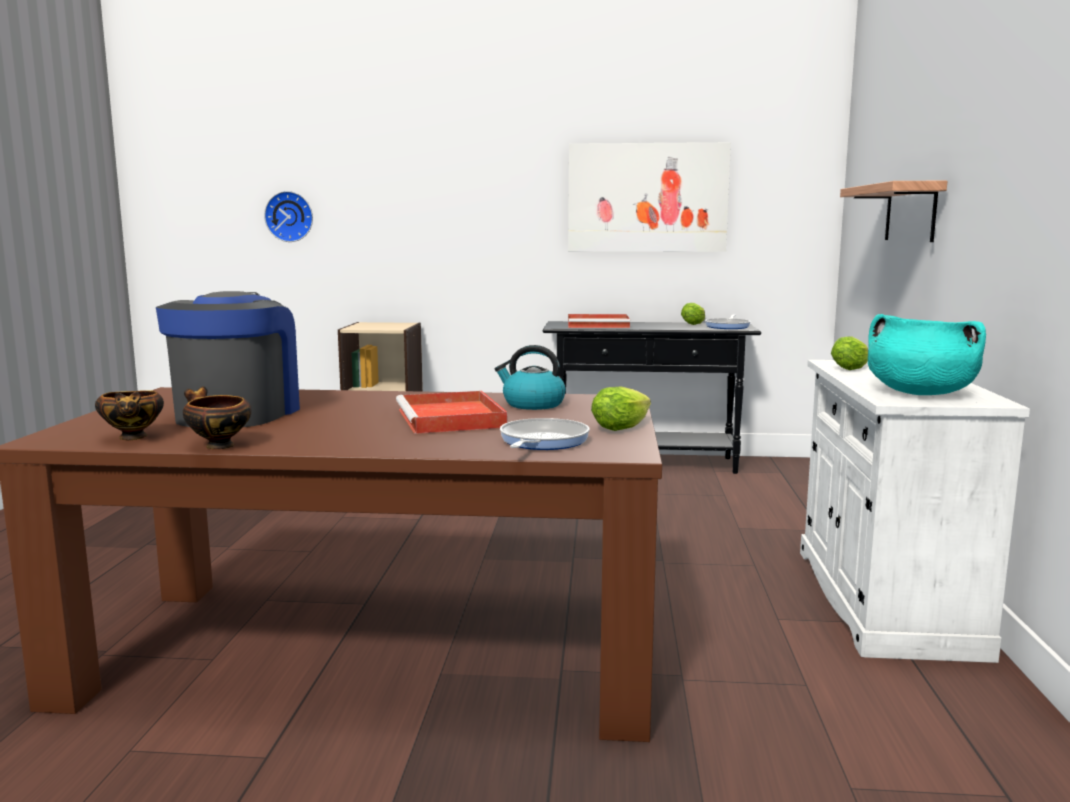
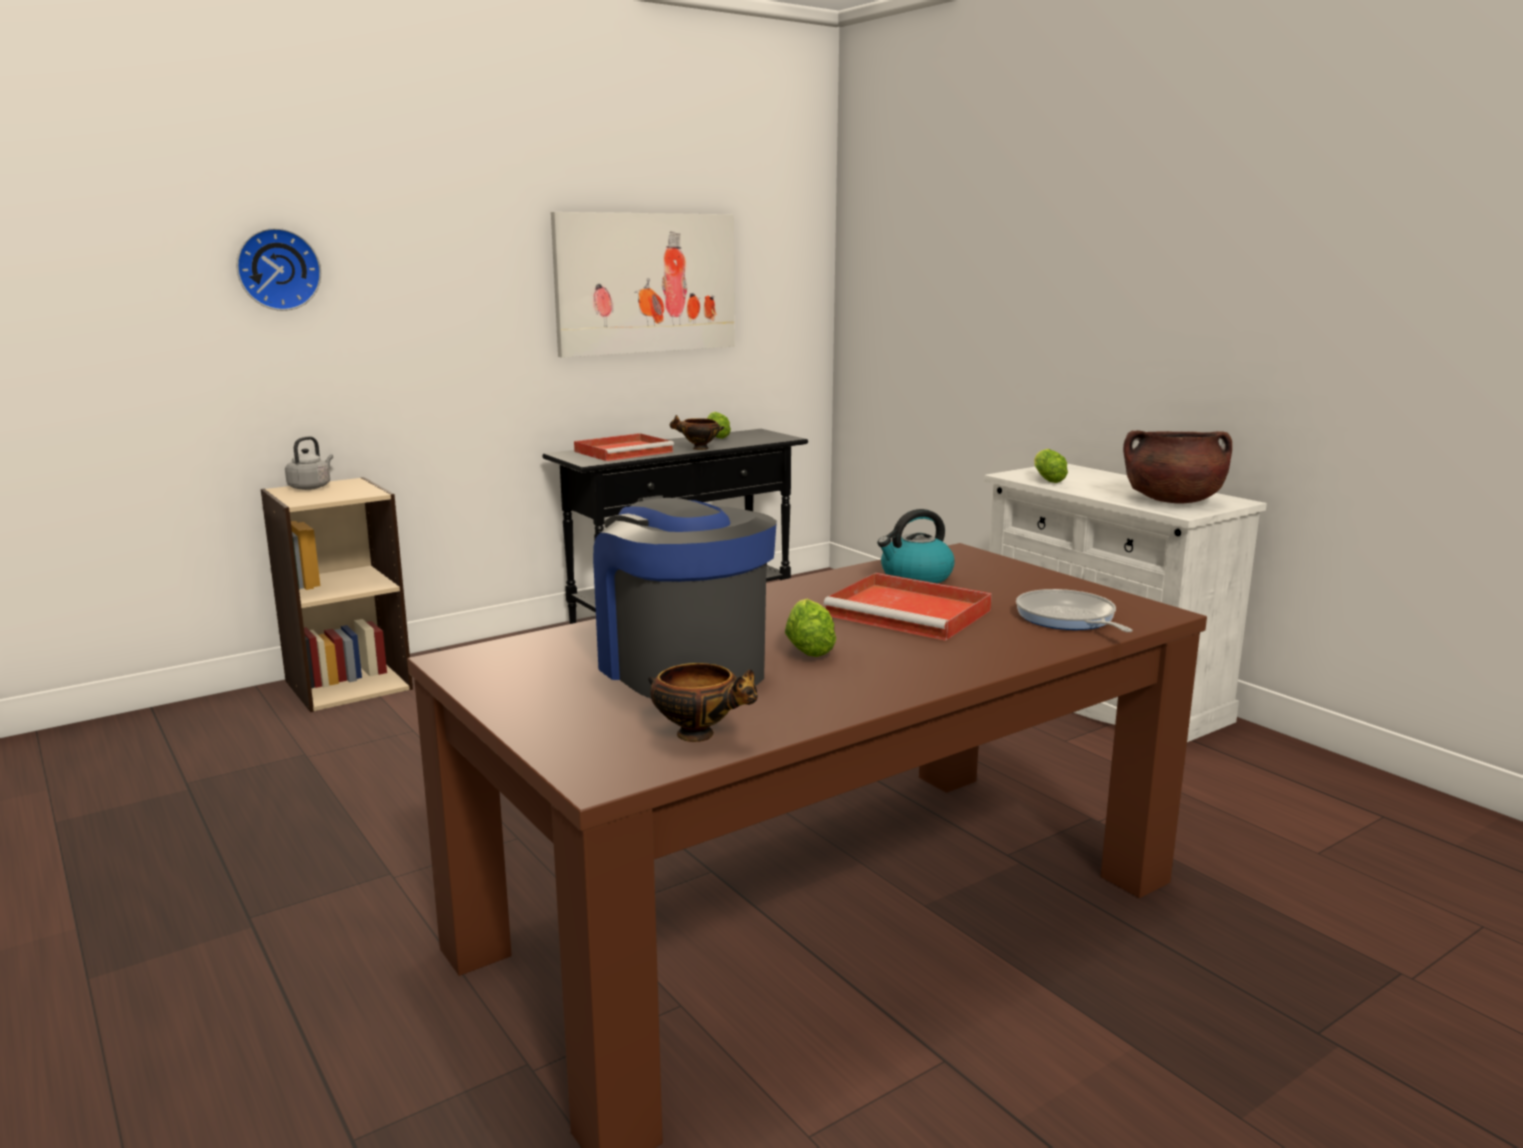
camera: 40 degrees left, 5 degrees up
(217, 446) = (830, 713): bowl -> bowl (698, 448)
(290, 216) = (119, 327): wall clock -> wall clock (278, 269)
(380, 323) = (311, 487): none -> grey kettle
(624, 426) = (1064, 584): lettuce -> lettuce (810, 646)
(728, 326) = (761, 436): frying pan -> none
(910, 213) = (1003, 310): shelf -> none
(919, 393) = (1172, 501): turquoise cooking pot -> brown cooking pot

